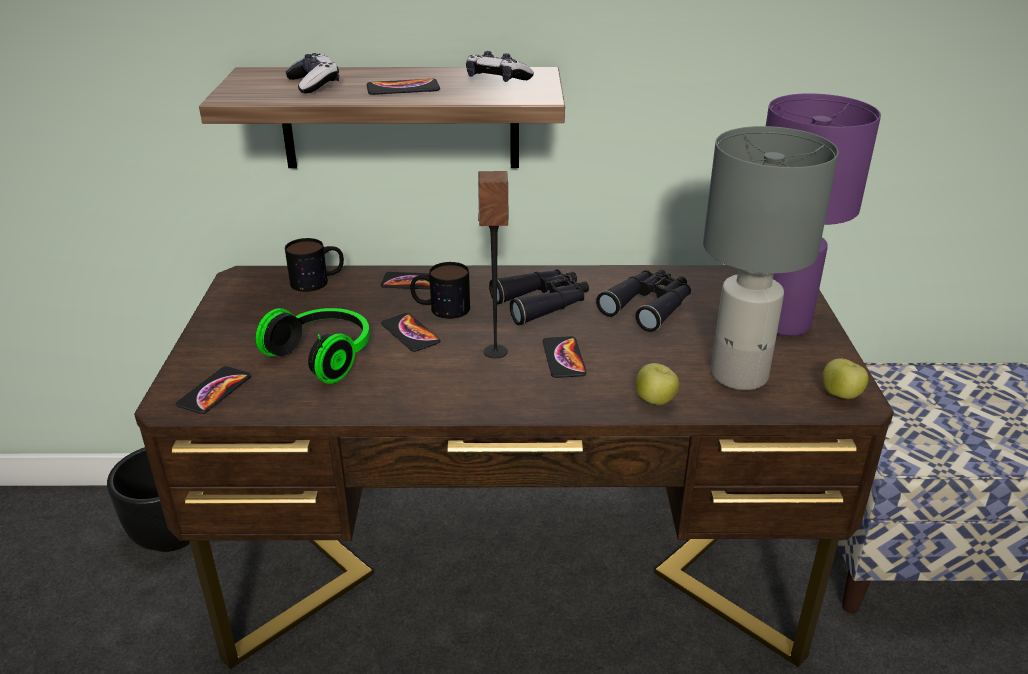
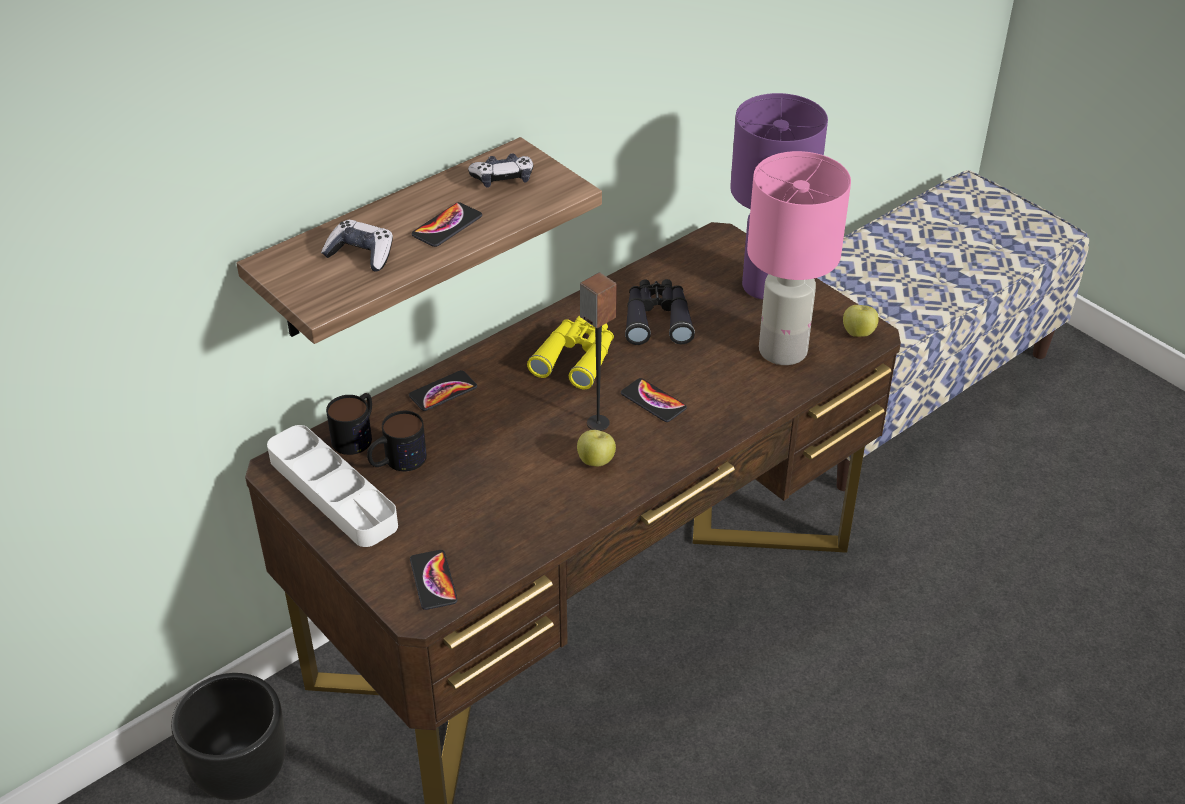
camera: 40 degrees left, 10 degrees up
(248, 305) = (332, 492): none -> white tray
(324, 356) = (473, 501): headphones -> none
(410, 333) = (511, 442): phone -> none
(440, 308) = (502, 406): mug -> mug (397, 461)
(542, 303) = (576, 358): black binoculars -> yellow binoculars
(655, 401) = (754, 403): apple -> apple (596, 461)
(740, 376) = (784, 350): grey table lamp -> pink table lamp

